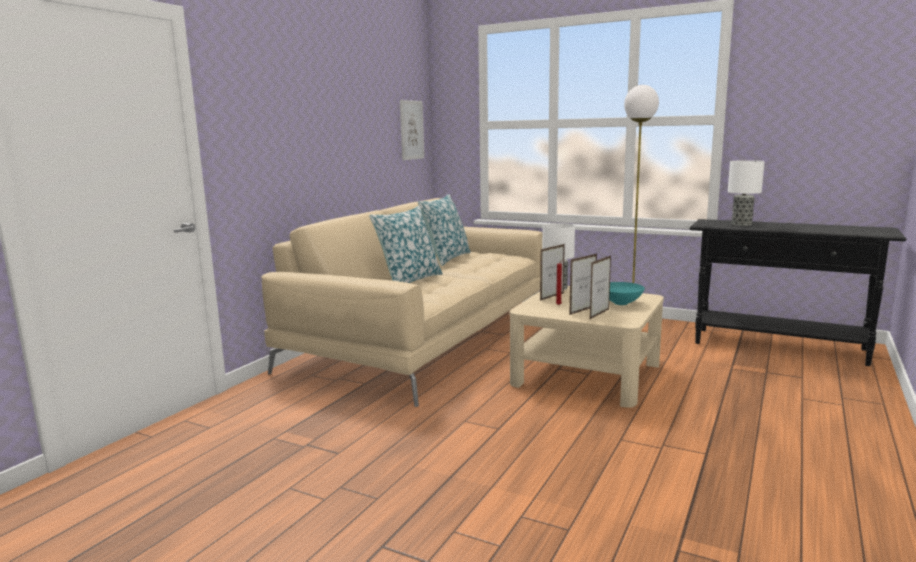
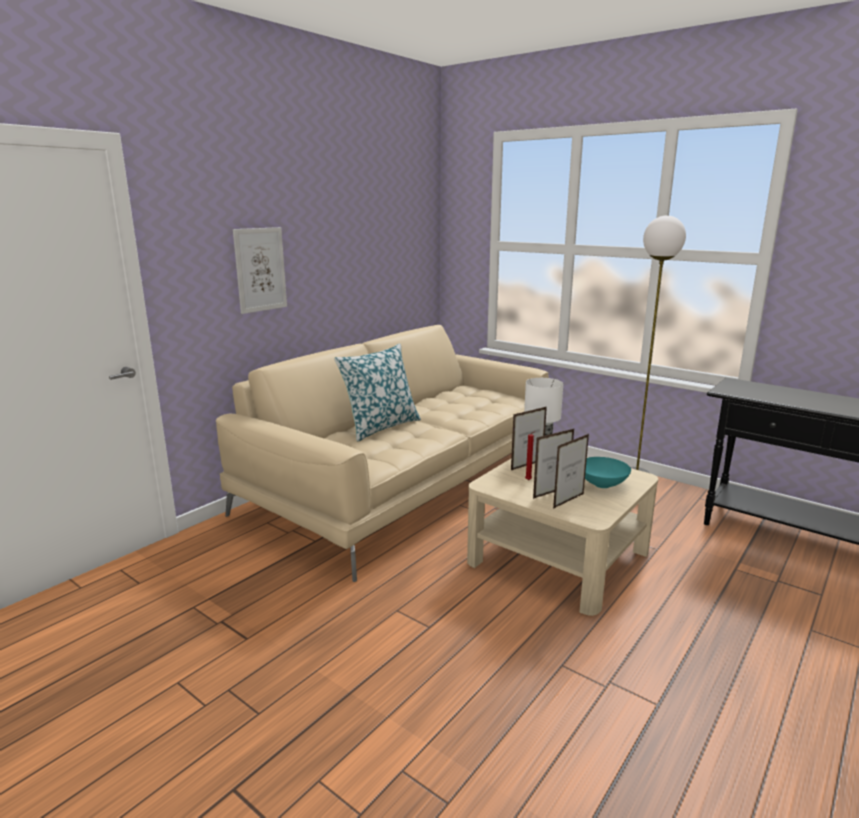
camera: 10 degrees right, 5 degrees up
(411, 130) = (415, 248): picture -> picture (260, 269)
(446, 258) = (437, 395): pillow -> none
(741, 224) = (773, 393): table lamp -> none

